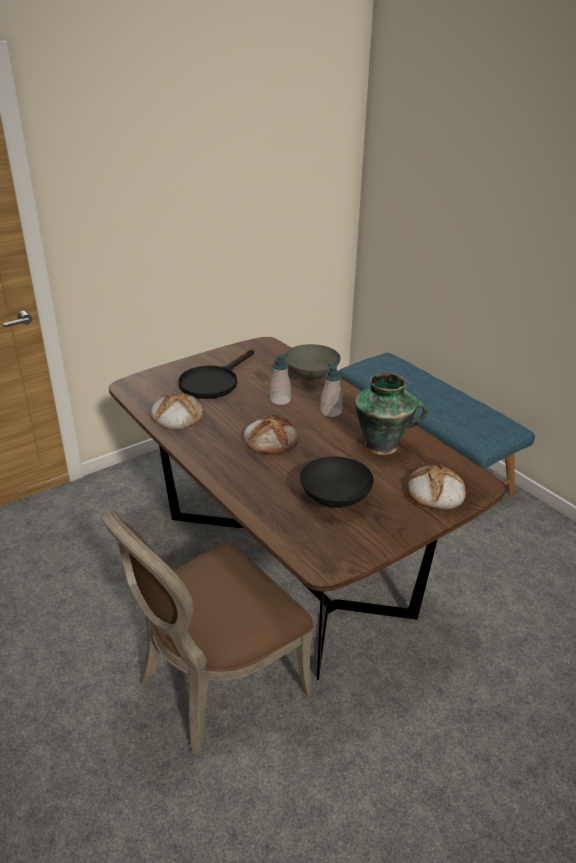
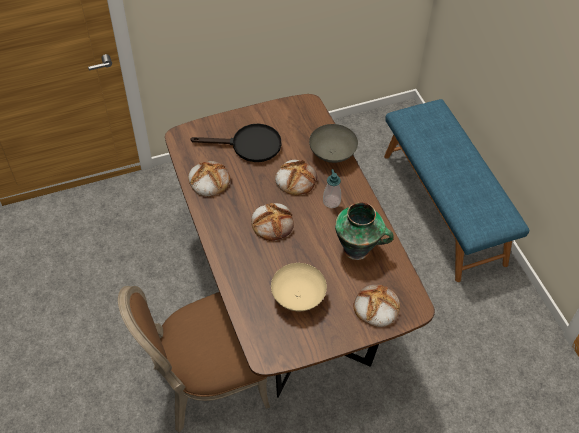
camera: 15 degrees right, 20 degrees up
(213, 382) = (249, 145): black frying pan -> black frying pan turned 135 degrees counterclockwise
(280, 400) = (295, 179): soap dispenser -> bread
(334, 499) = (297, 296): black bowl -> beige bowl

